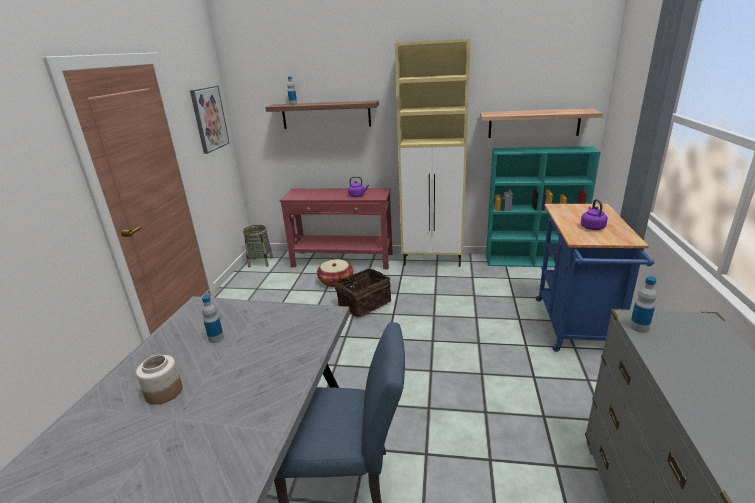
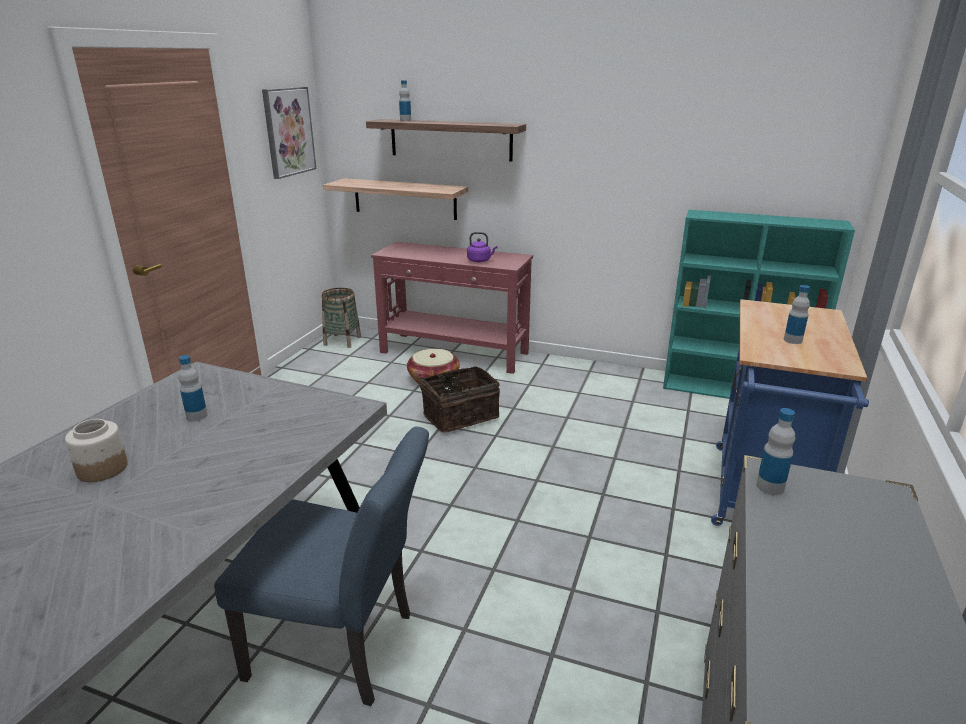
camera: 10 degrees right, 0 degrees up
(433, 260) = (583, 370): beige cabinet -> none
(533, 123) = (757, 177): shelf -> shelf (404, 199)
(592, 227) = (792, 340): purple kettle -> bottle

